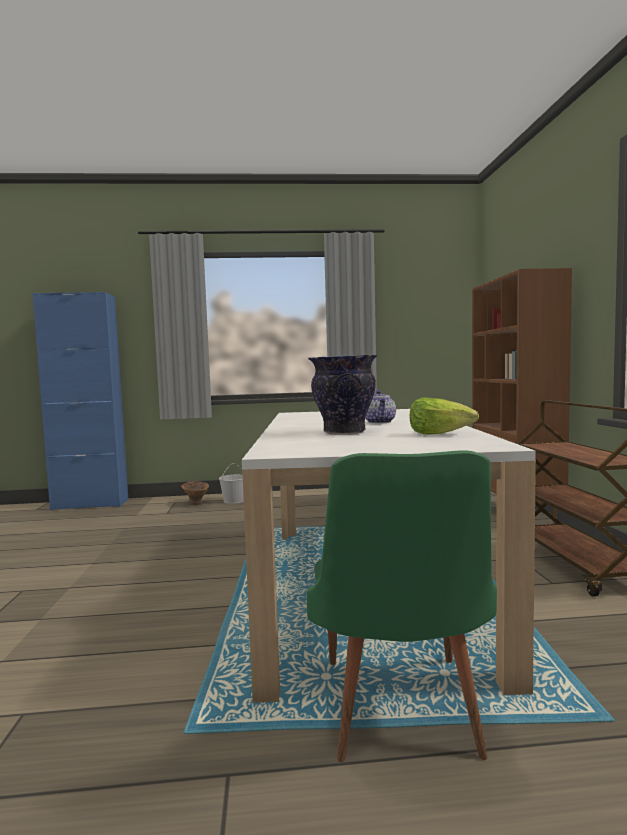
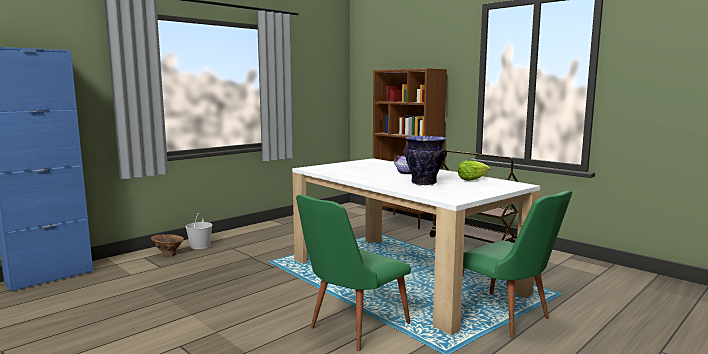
camera: 40 degrees left, 5 degrees up
(170, 634) = (351, 328): none -> green chair

